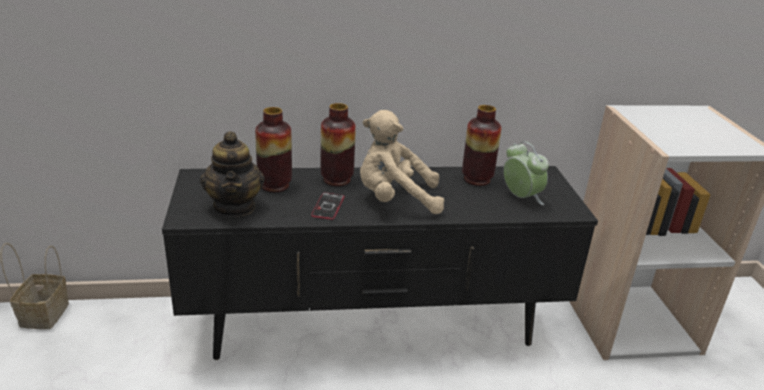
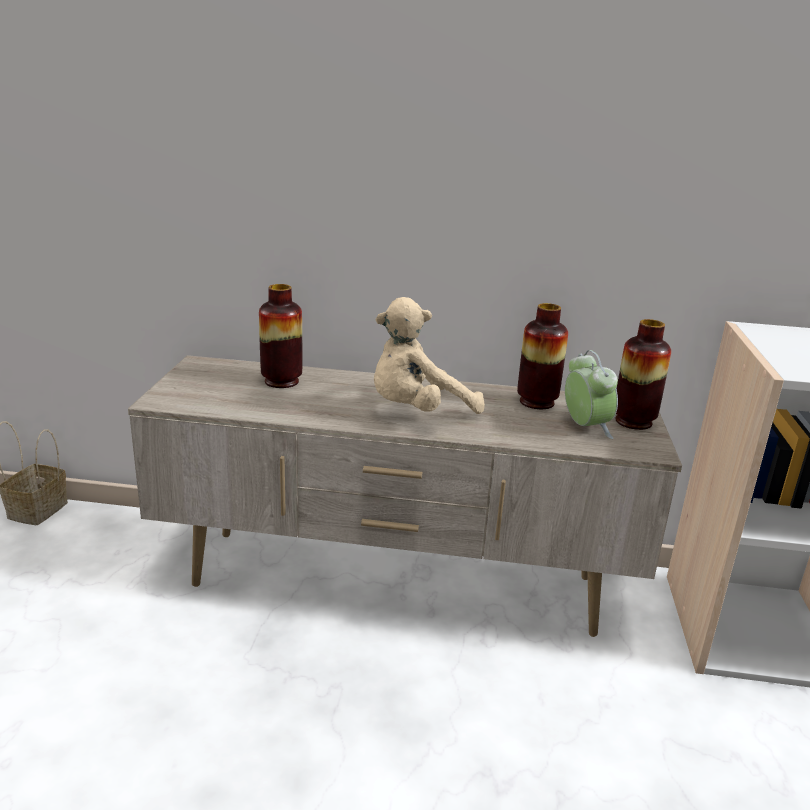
camera: 15 degrees right, 5 degrees down
(235, 206) = (222, 396): teapot -> none
(328, 207) = (330, 409): phone -> none
(337, 180) = (358, 384): vase -> vase (633, 421)
(373, 329) = (395, 583): black tv stand -> beige tv stand
(395, 200) = (417, 411): beige plush toy -> beige plush toy turned 45 degrees counterclockwise

